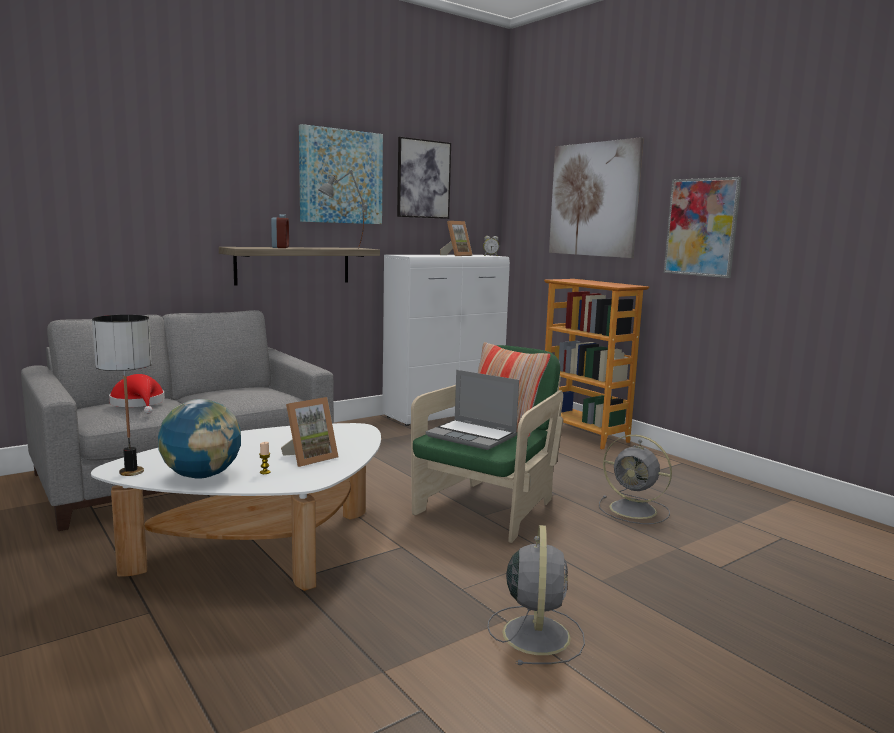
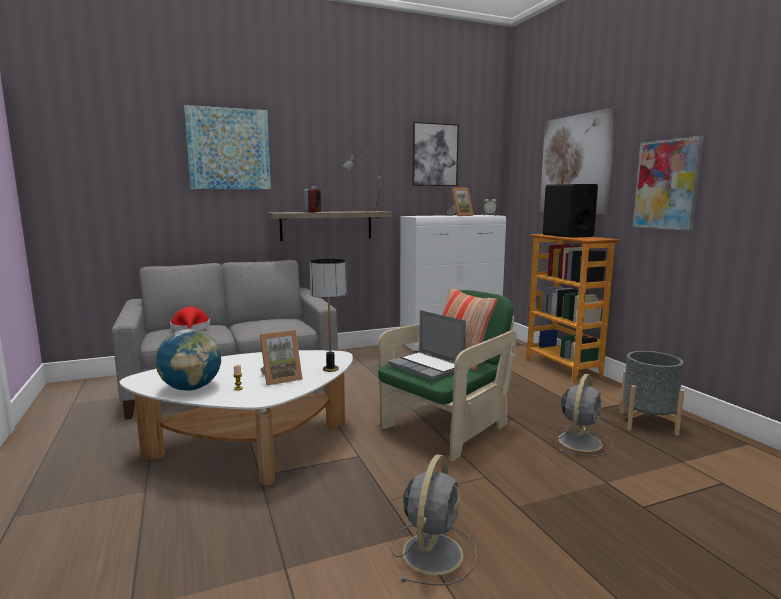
camera: 15 degrees right, 0 degrees up
(131, 472) = (146, 381): table lamp -> table lamp (330, 369)
(341, 177) = (364, 156): picture -> picture (229, 149)
(588, 281) = (567, 235): none -> black speaker
(635, 510) = (580, 441): grey fan -> grey fan turned 105 degrees counterclockwise
(693, 487) = (647, 423): none -> grey planter

